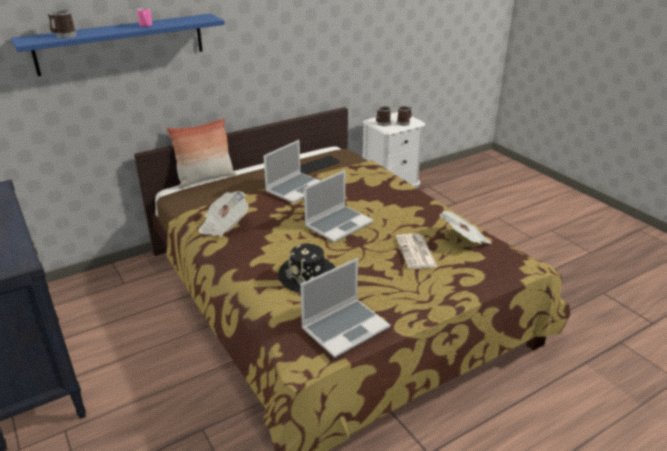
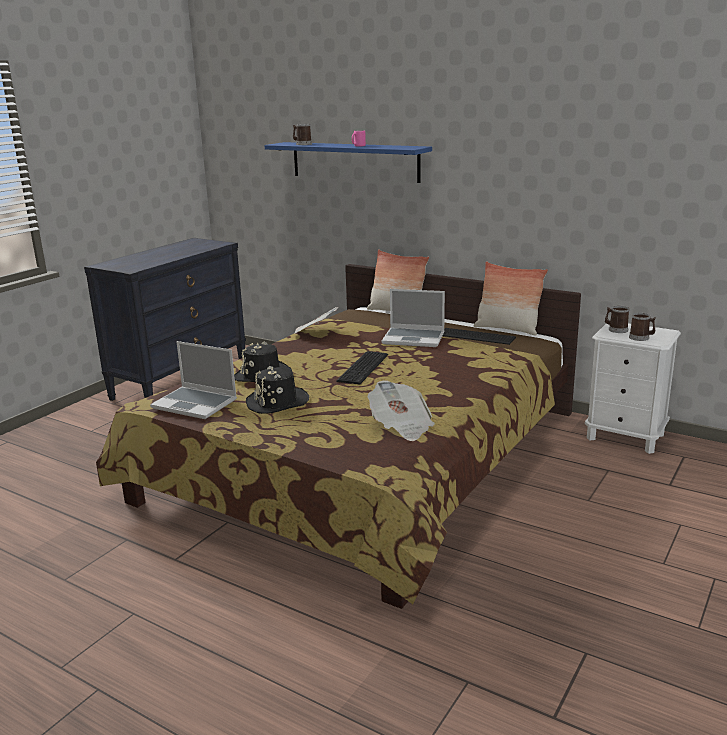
camera: 65 degrees right, 10 degrees down
(304, 153) = (507, 329): none -> pillow
(338, 224) = (365, 367): laptop -> keyboard
(379, 281) = (277, 402): none -> black hat
(416, 252) = (347, 408): newspaper -> none

